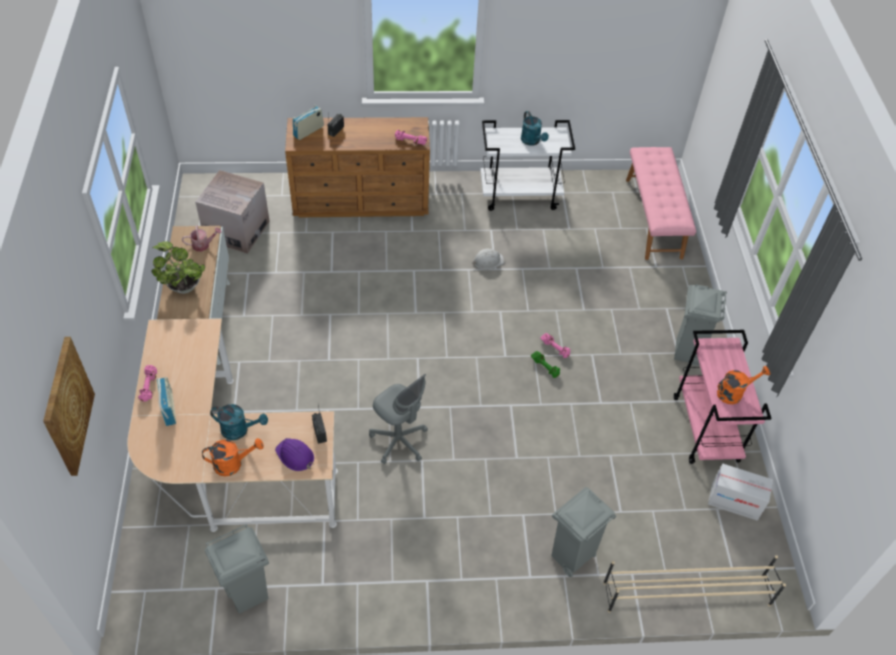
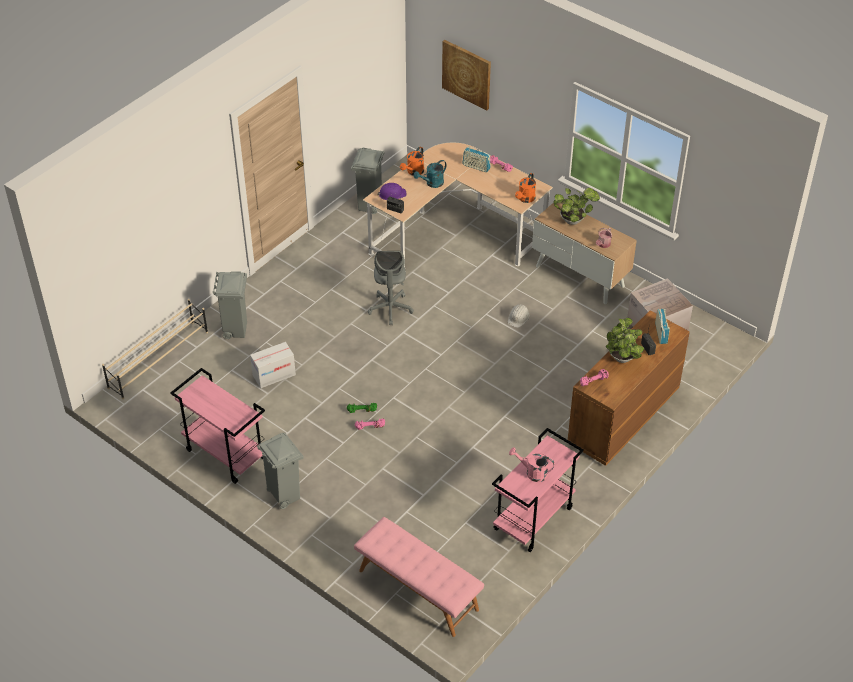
camera: 135 degrees right, 5 degrees down
(366, 138) = (622, 359): none -> potted plant
(399, 441) = (390, 309): grey office chair -> grey office chair turned 90 degrees counterclockwise
(488, 261) = (484, 448): white hard hat -> white hard hat (518, 317)
(520, 195) = (533, 519): white cart -> pink cart
(532, 141) = (532, 473): turquoise watering can -> pink watering can
(734, 393) = (206, 399): orange watering can -> orange watering can (525, 199)
(734, 501) = (170, 425): cardboard box -> cardboard box (274, 375)

